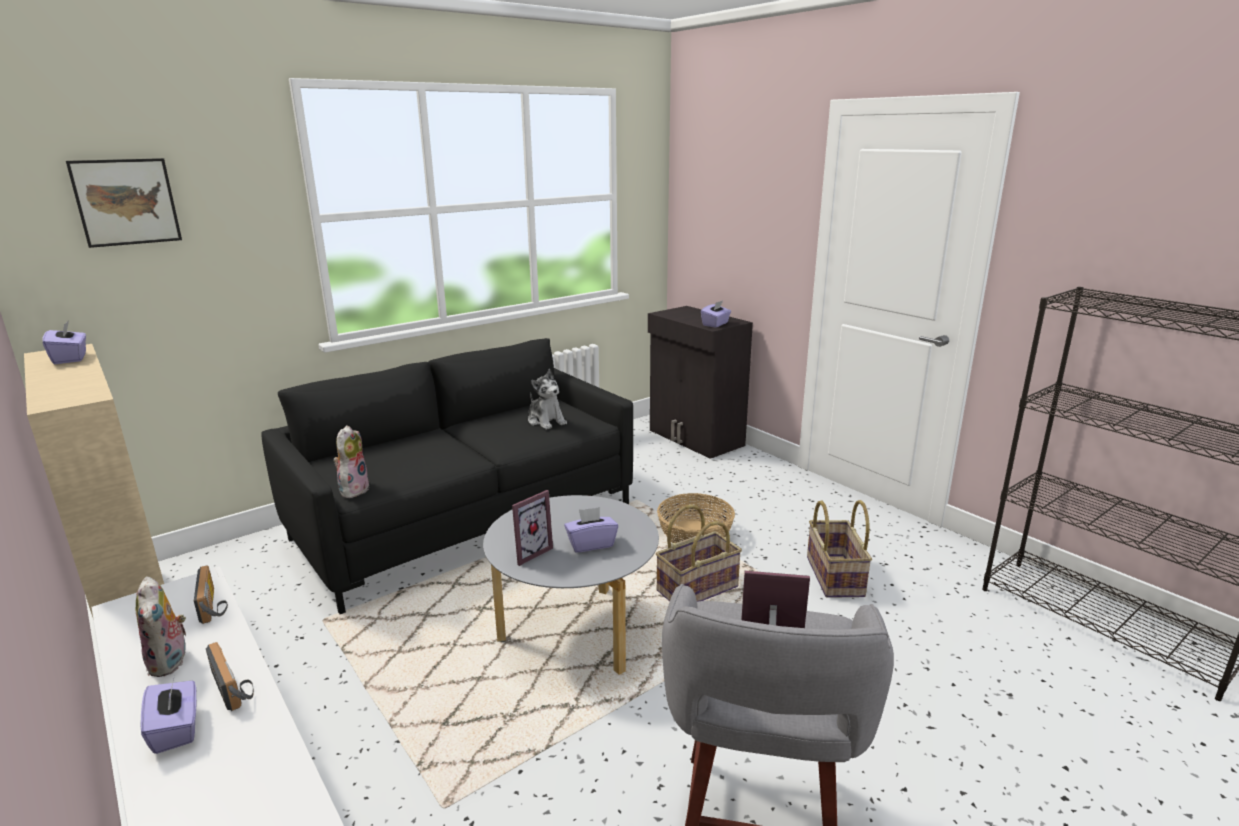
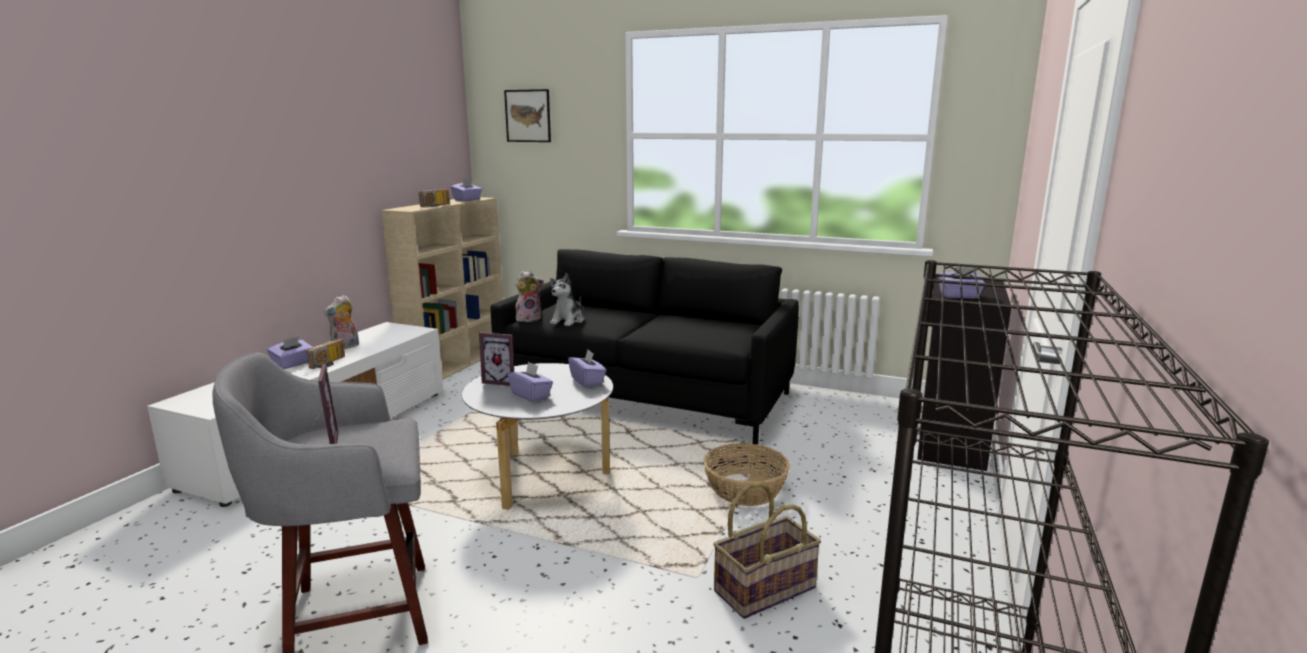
camera: 60 degrees right, 5 degrees down
(214, 605) = (399, 339): radio -> radio (436, 205)
(546, 421) = (705, 331): plush toy -> plush toy (568, 321)
(584, 507) = (587, 381): none -> purple tissue box
(697, 588) = (655, 513): basket -> none

